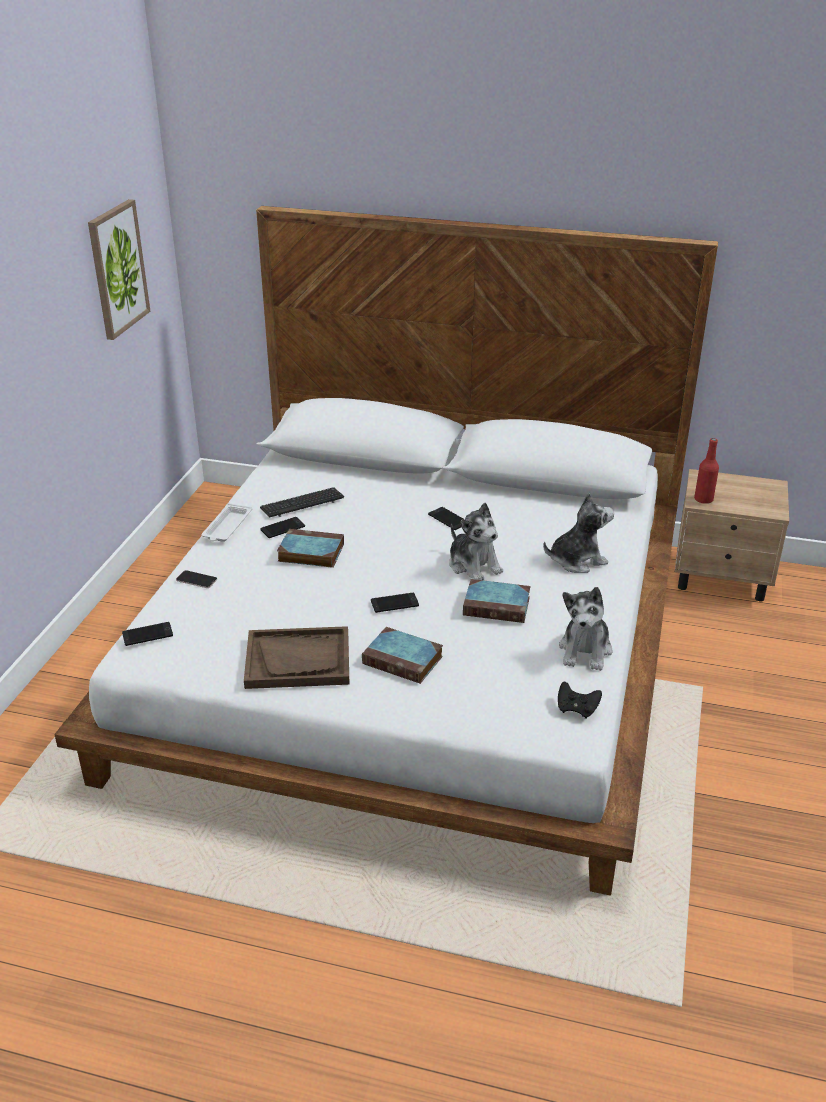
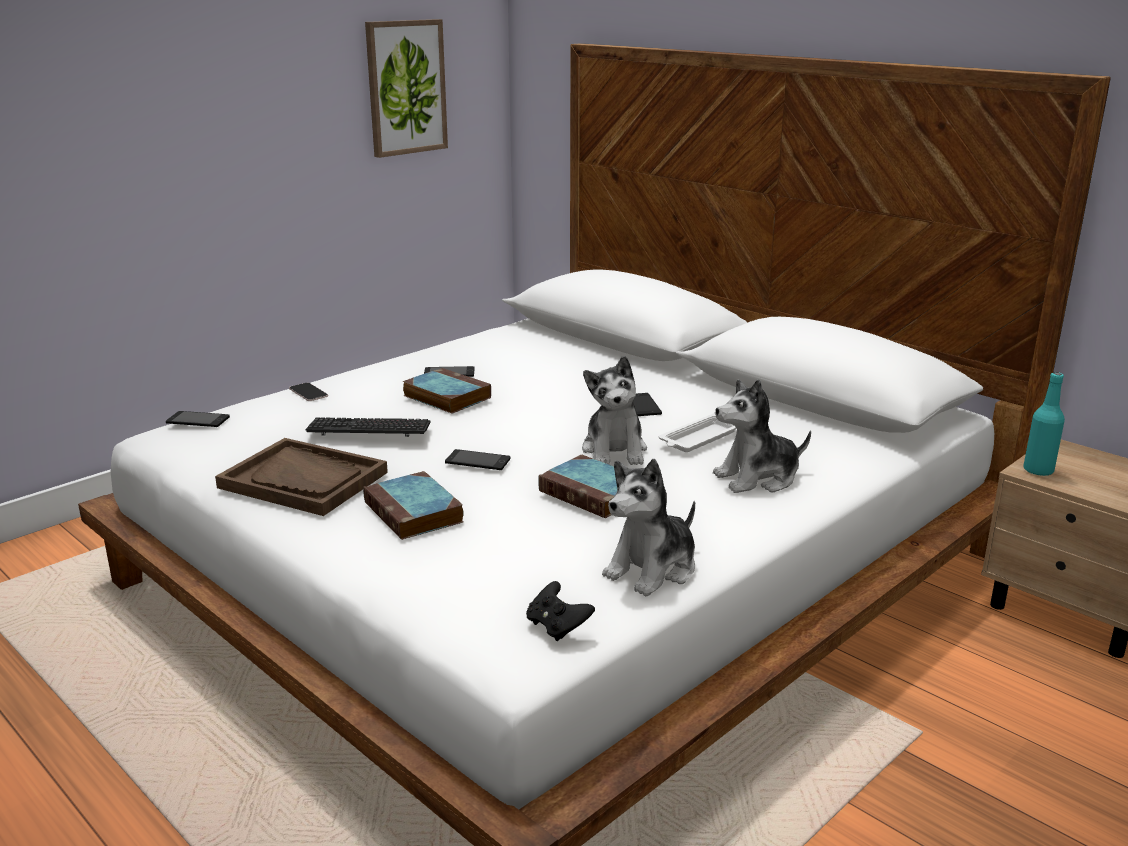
camera: 30 degrees right, 10 degrees down
(227, 527) = (397, 361): white tray -> white tray (700, 438)
(302, 504) = (498, 360): keyboard -> keyboard (369, 429)
(576, 560) = (757, 478): plush toy -> plush toy turned 150 degrees clockwise
(703, 499) = (1038, 470): red bottle -> turquoise bottle

